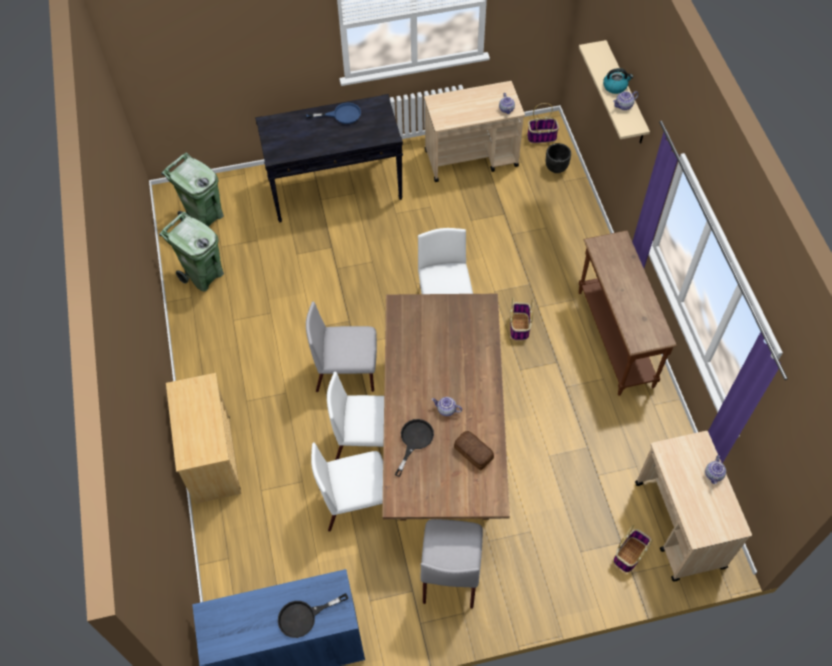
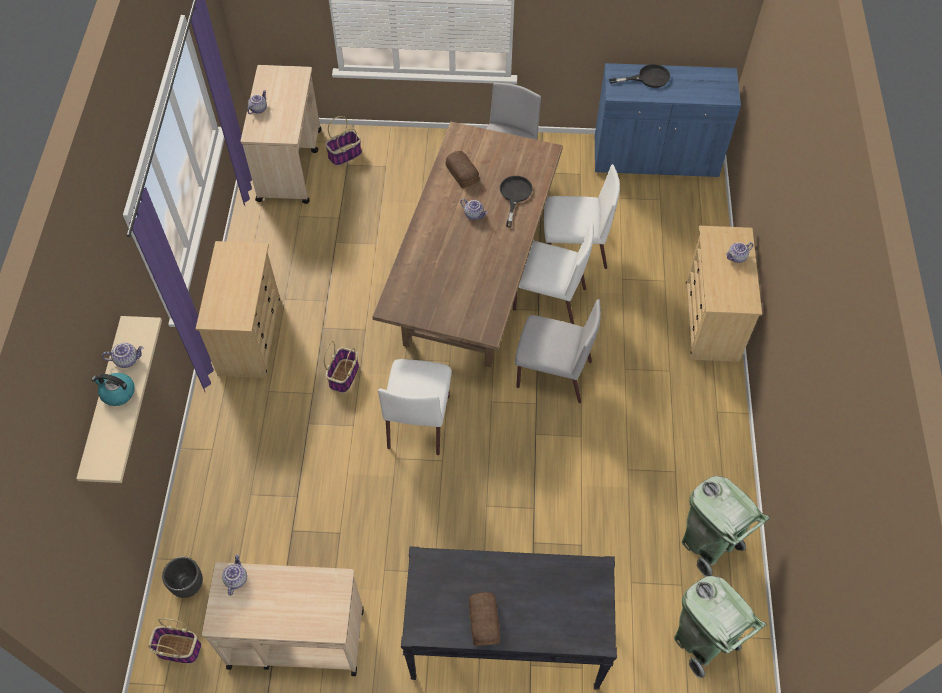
camera: 165 degrees left, 0 degrees up
(190, 433) = (737, 257): none -> teapot
(341, 115) = (483, 622): blue frying pan -> bread
(414, 441) = (514, 195): black frying pan -> black frying pan turned 150 degrees clockwise
(614, 339) = (250, 336): brown console table -> beige dresser

